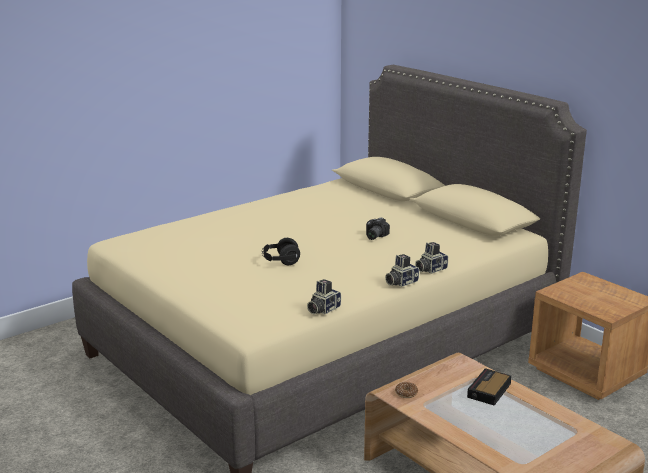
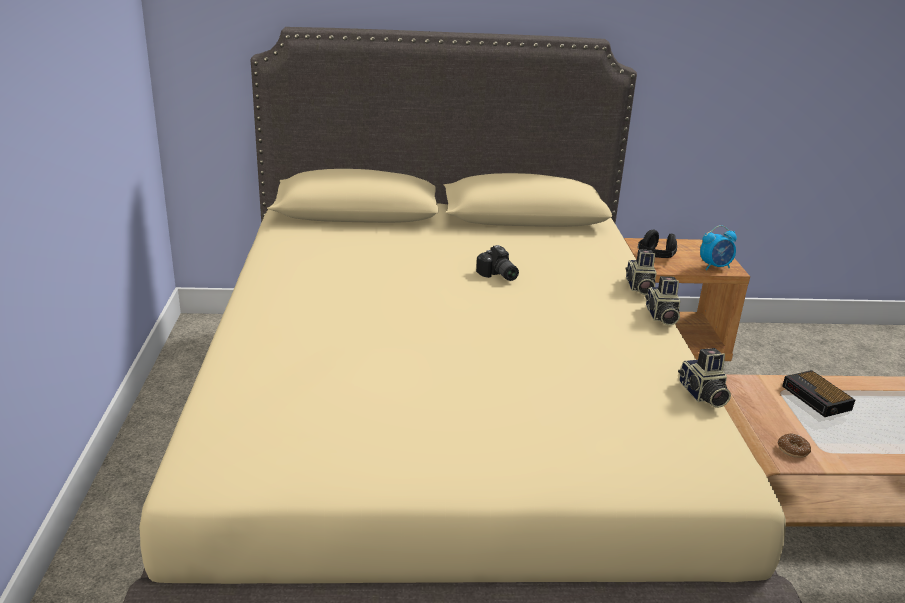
camera: 55 degrees left, 5 degrees up
(280, 261) = (503, 361): black headphones -> black headphones (656, 257)
(600, 308) = (715, 267): none -> alarm clock

